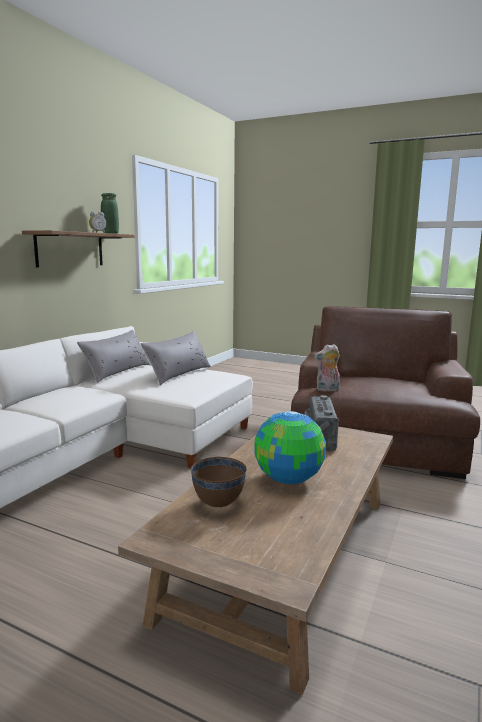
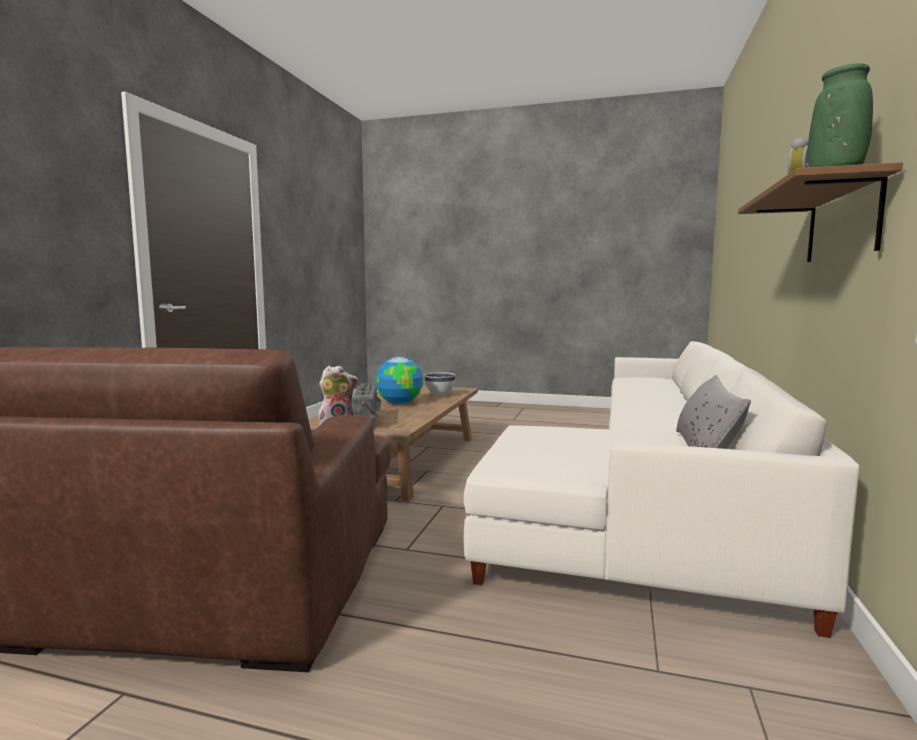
camera: 170 degrees right, 5 degrees down
(178, 374) = (589, 449): grey pillow -> none
(218, 504) = (440, 395): brown bowl -> white bowl

